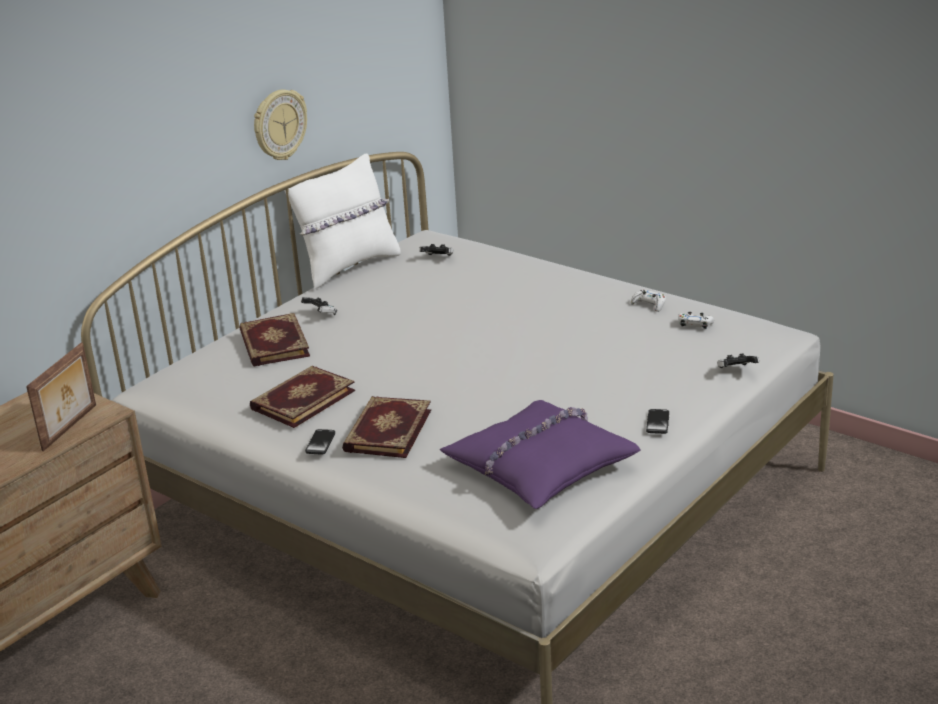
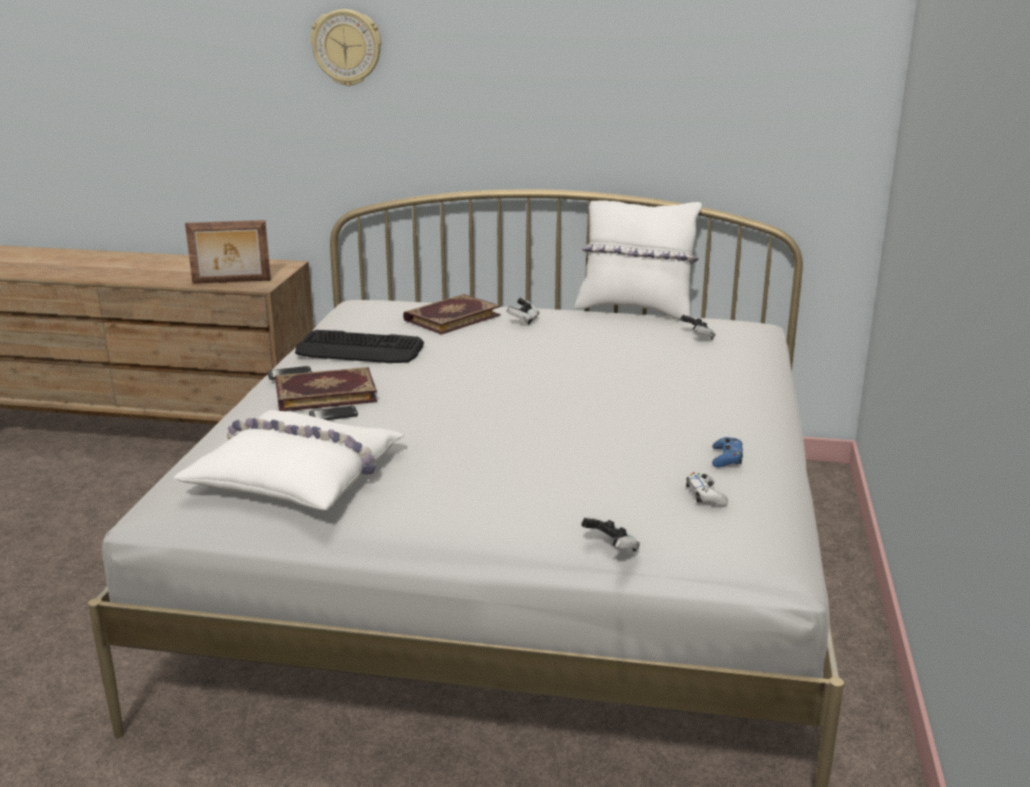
camera: 60 degrees right, 5 degrees down
(279, 125) = (605, 135): wall clock -> wall clock (347, 47)
(302, 399) = (360, 349): book -> keyboard
(540, 466) = (298, 476): purple pillow -> white pillow
(649, 304) = (726, 458): white game controller -> blue game controller
(657, 422) = (435, 521): phone -> phone (333, 415)

